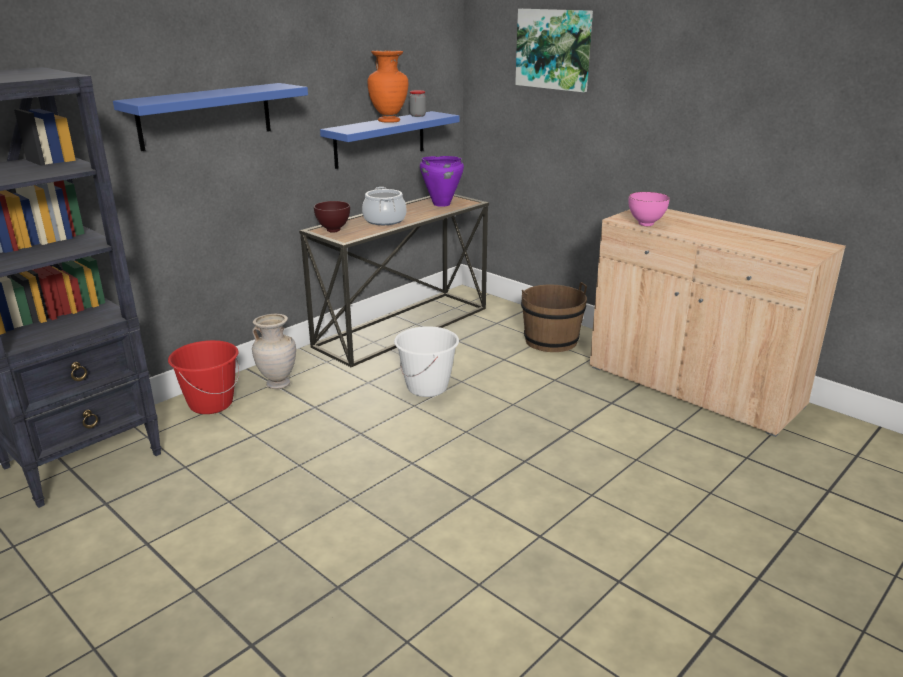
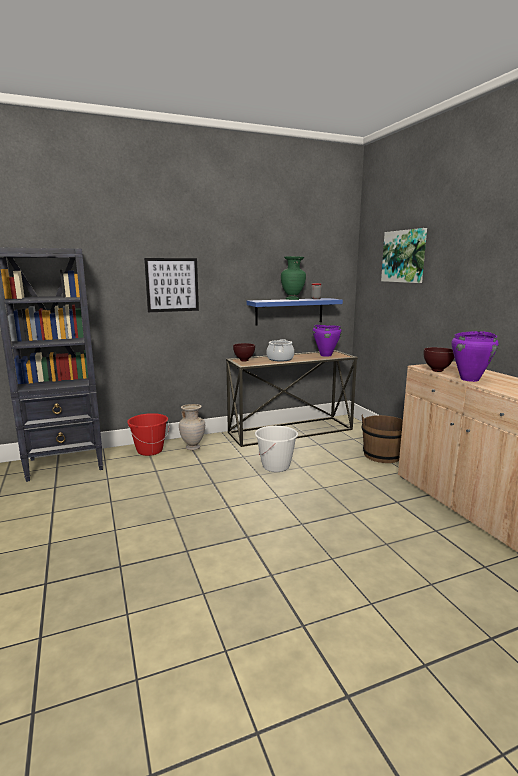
camera: 25 degrees right, 10 degrees down
(206, 116) = (172, 285): blue shelf -> picture
(389, 121) = (293, 299): orange vase -> green vase
(645, 225) = (436, 371): pink bowl -> brown bowl
(695, 234) = (470, 379): none -> purple cooking pot

